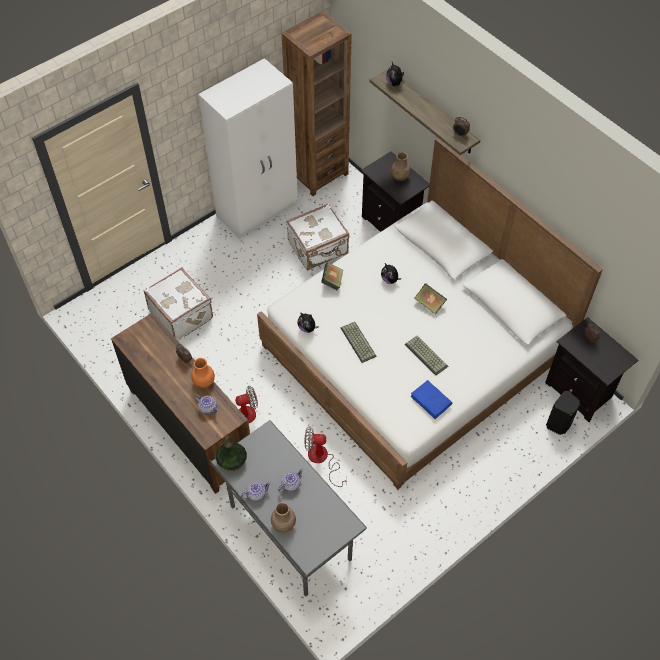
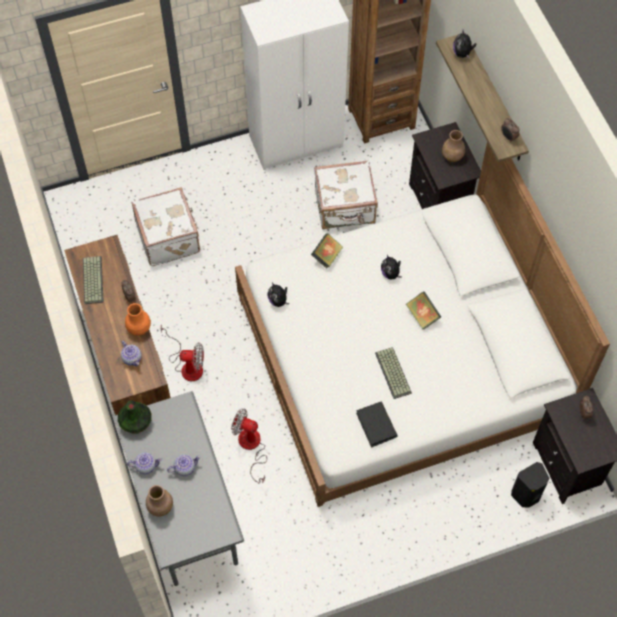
camera: 20 degrees right, 5 degrees up
(357, 342) = (324, 334): keyboard -> keyboard (92, 279)
(431, 400) = (376, 425): blue book -> black book

